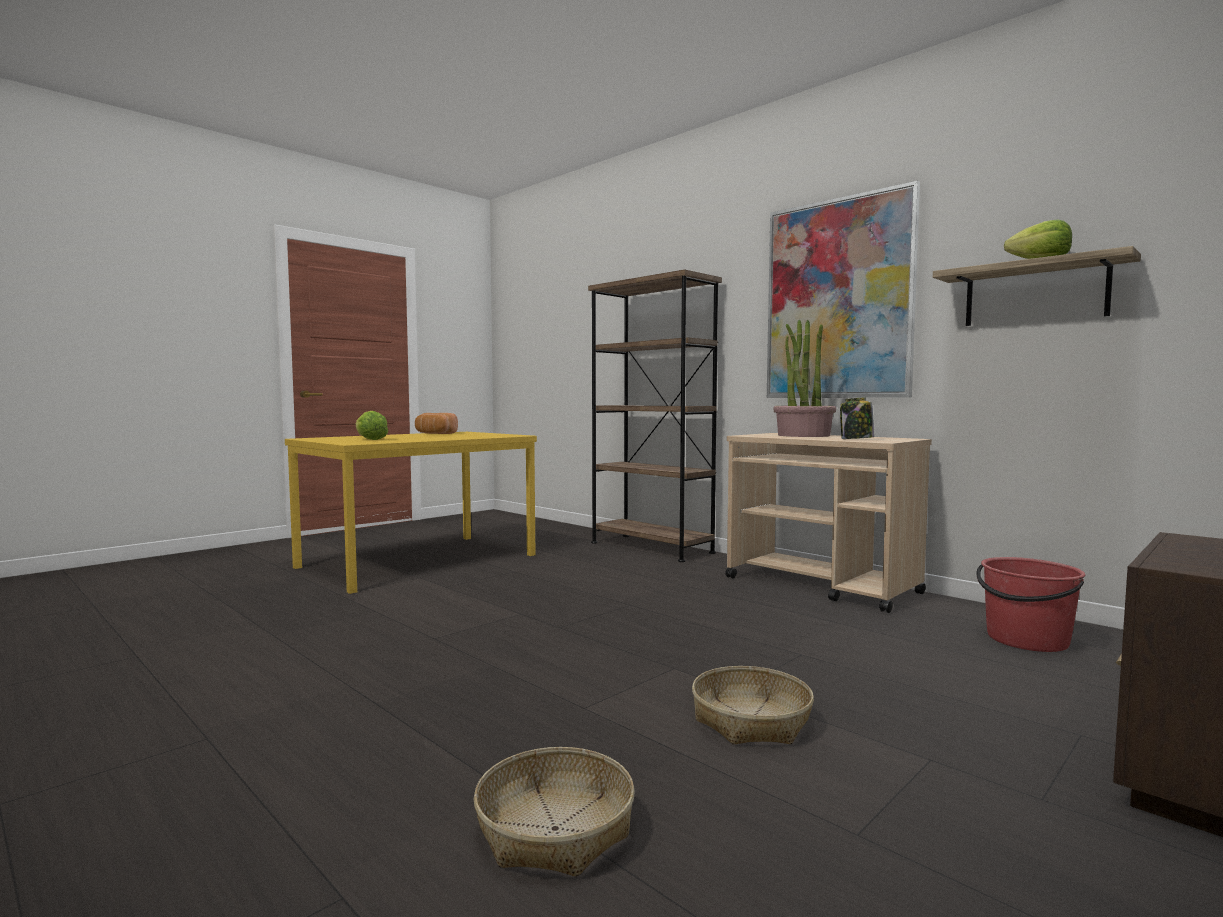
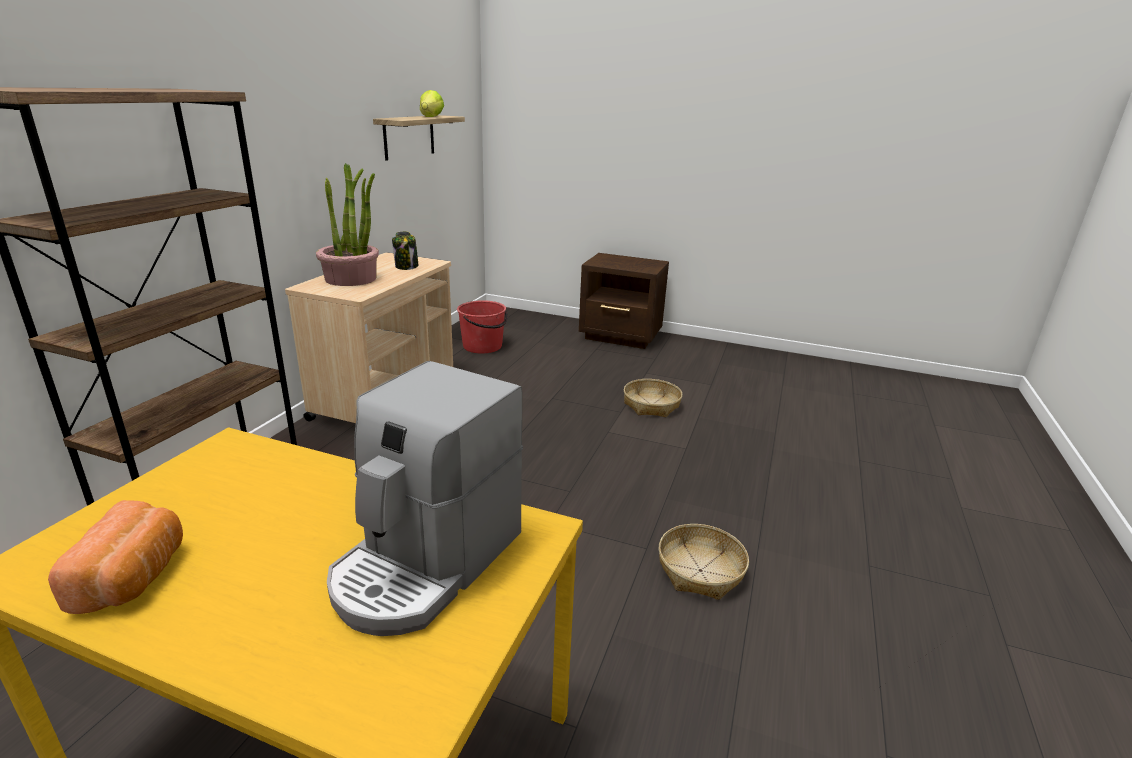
camera: 115 degrees left, 20 degrees up
(370, 439) = (426, 563): lettuce -> coffee machine
(555, 828) = (778, 432): basket -> basket (700, 570)
(837, 299) = (307, 133): picture -> none

